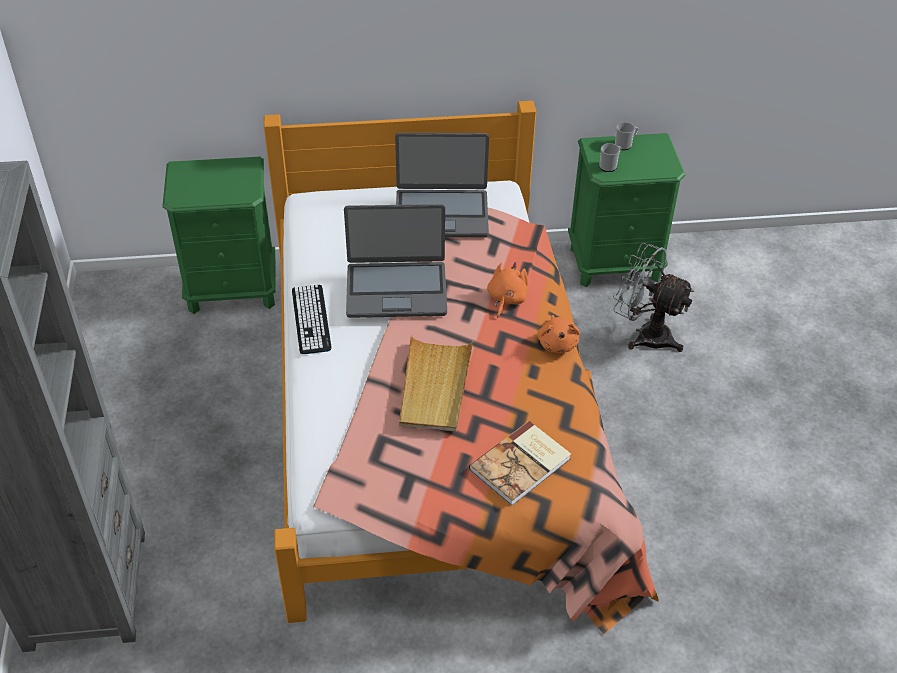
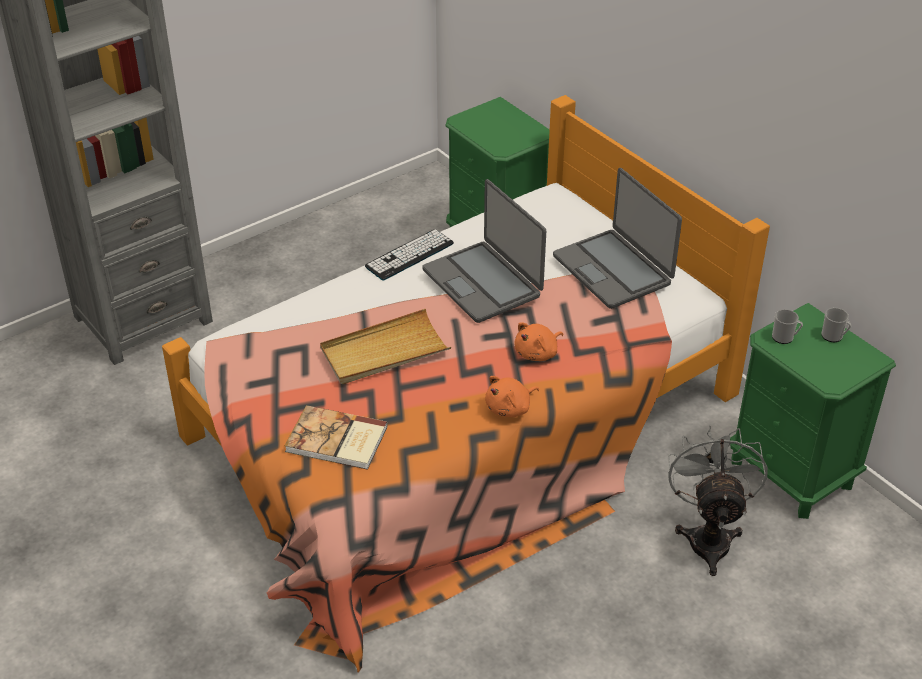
camera: 60 degrees right, 5 degrees down
(506, 299) = (538, 353): orange plush toy -> orange plush toy turned 150 degrees clockwise

